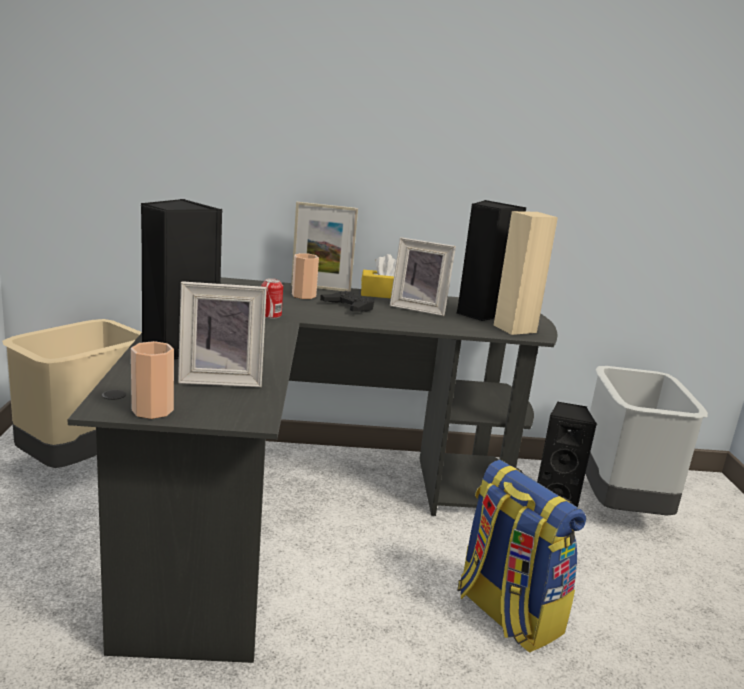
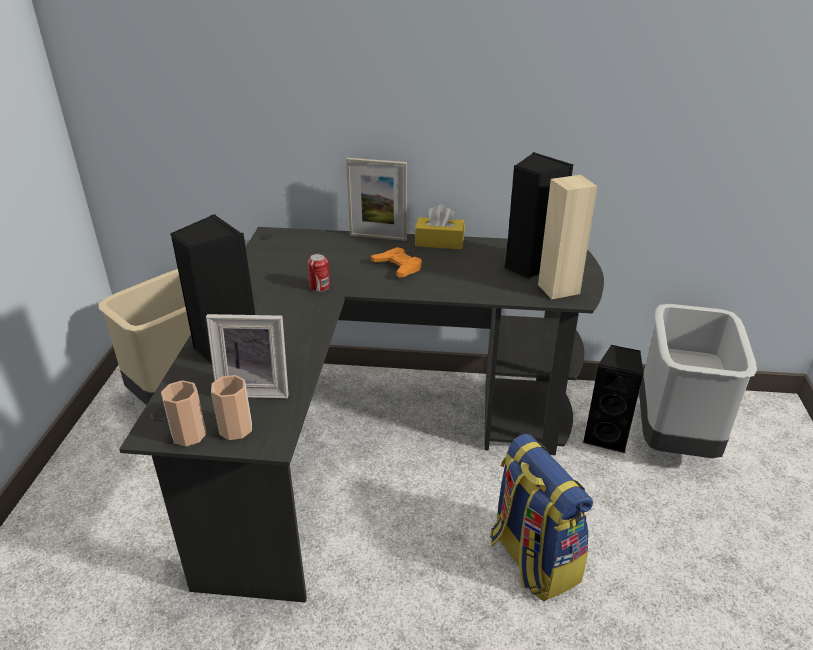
camera: 10 degrees right, 15 degrees up
(303, 295) = (358, 251): cup -> cup (235, 429)
(348, 307) = (398, 267): black game controller -> orange game controller
(419, 308) = (469, 263): picture frame -> none

